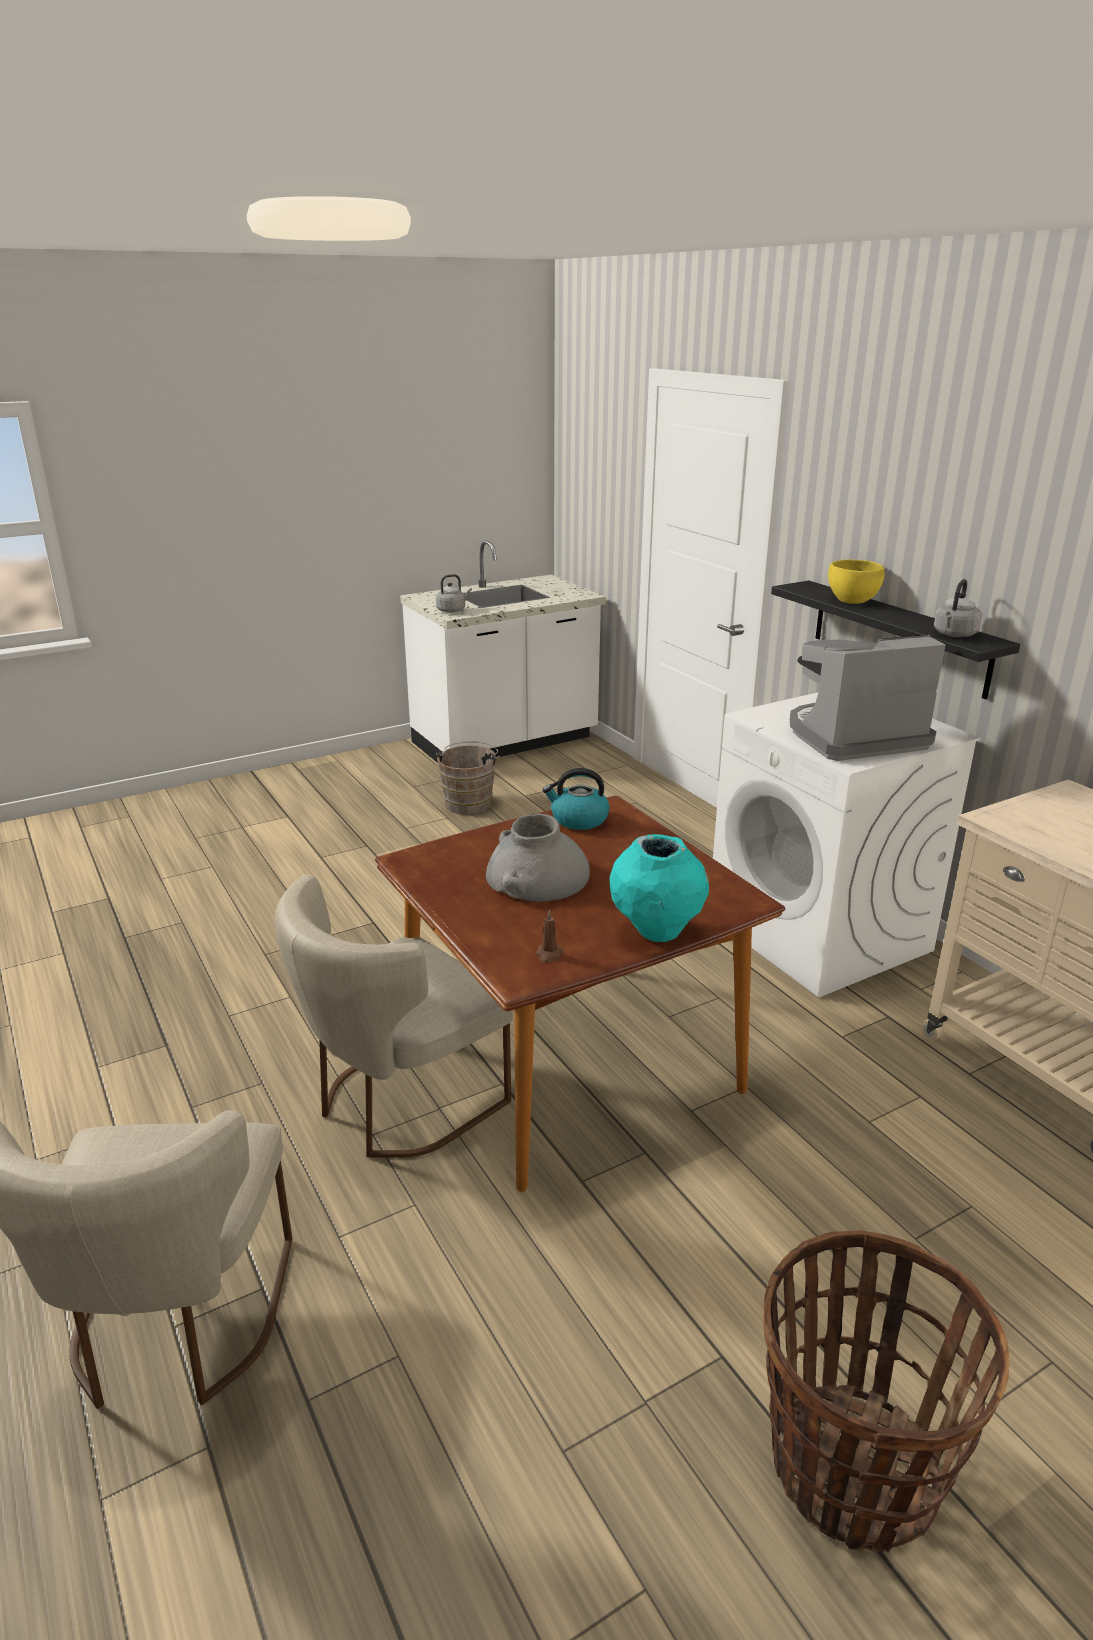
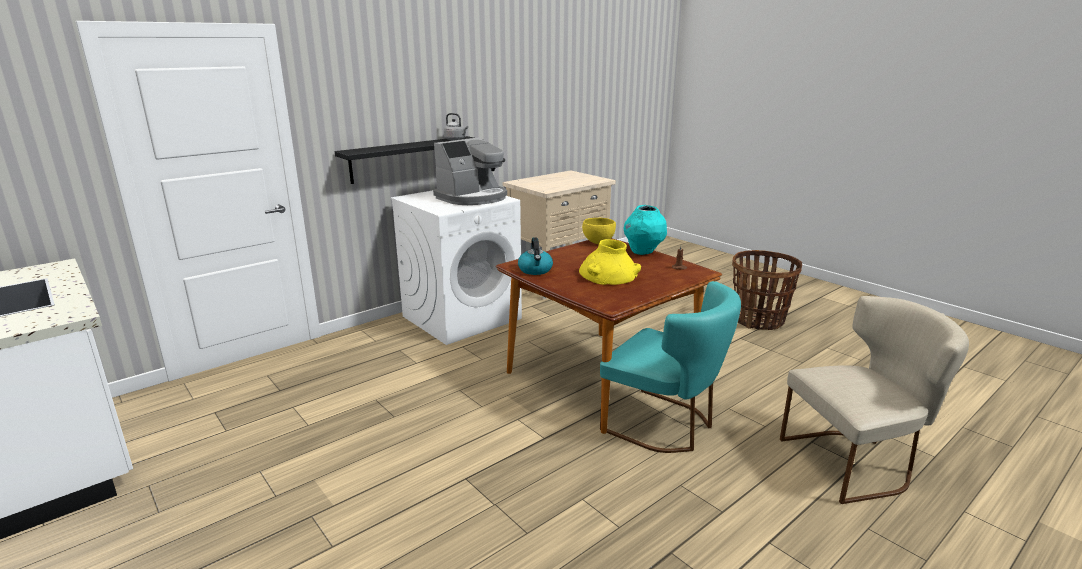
camera: 100 degrees left, 5 degrees down
(399, 1104) = (665, 425): beige chair -> turquoise chair
(452, 610) = (49, 317): grey kettle -> none
(469, 802) = (228, 462): brown bucket -> none
(537, 876) = (609, 274): grey vase -> yellow vase
(852, 601) = (389, 147): yellow bowl -> yellow bowl (598, 242)
(854, 737) = (473, 198): coffee machine -> coffee machine turned 105 degrees counterclockwise

